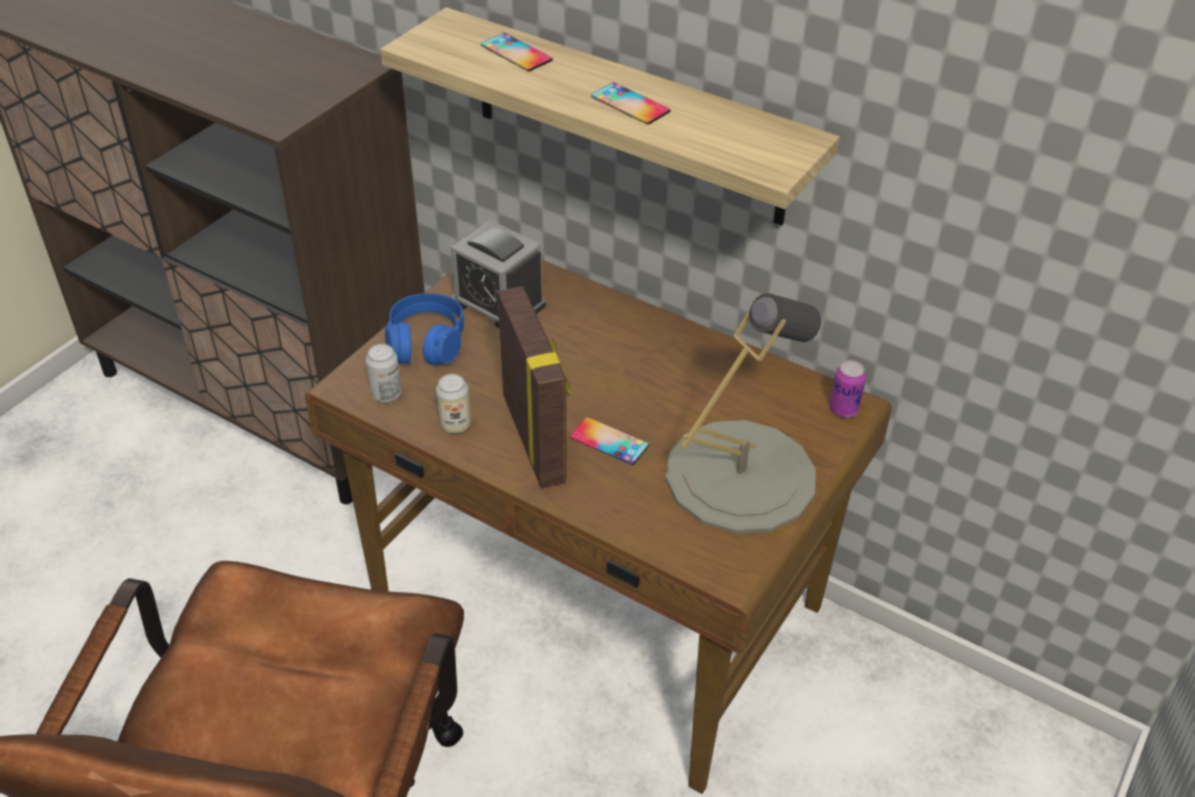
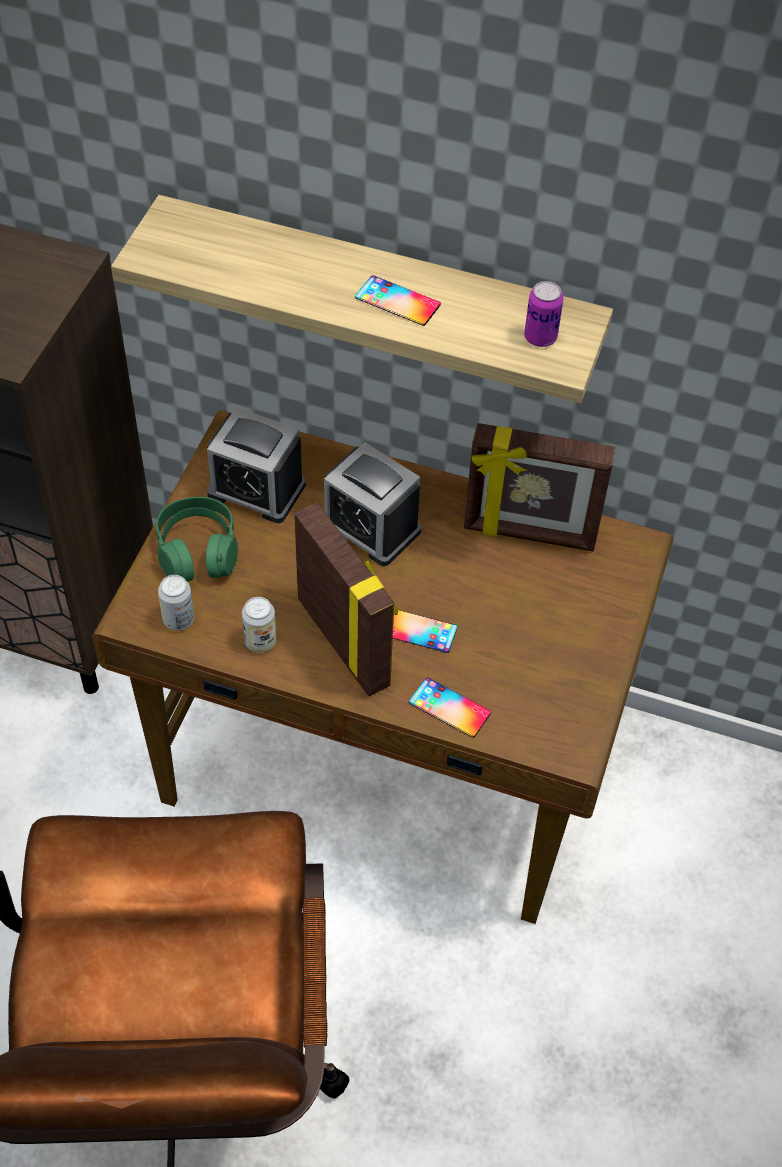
camera: 15 degrees left, 10 degrees up
(426, 343) = (197, 551): blue headphones -> green headphones
(516, 53) = (257, 249): phone -> phone (449, 707)
(594, 349) = (371, 527): none -> alarm clock
(740, 475) = (552, 643): grey table lamp -> none
(746, 379) = (529, 534): none -> picture frame
(843, 409) = (630, 551): can -> can (540, 337)

